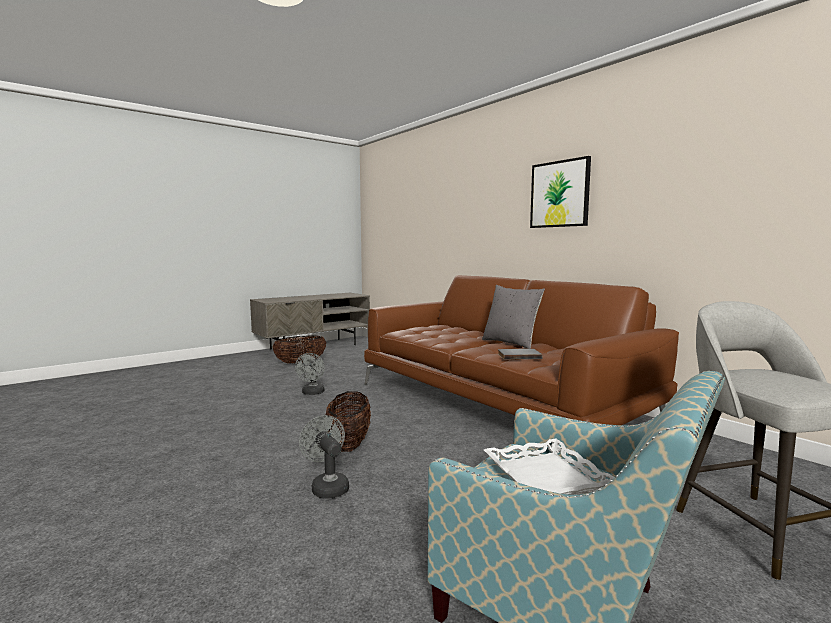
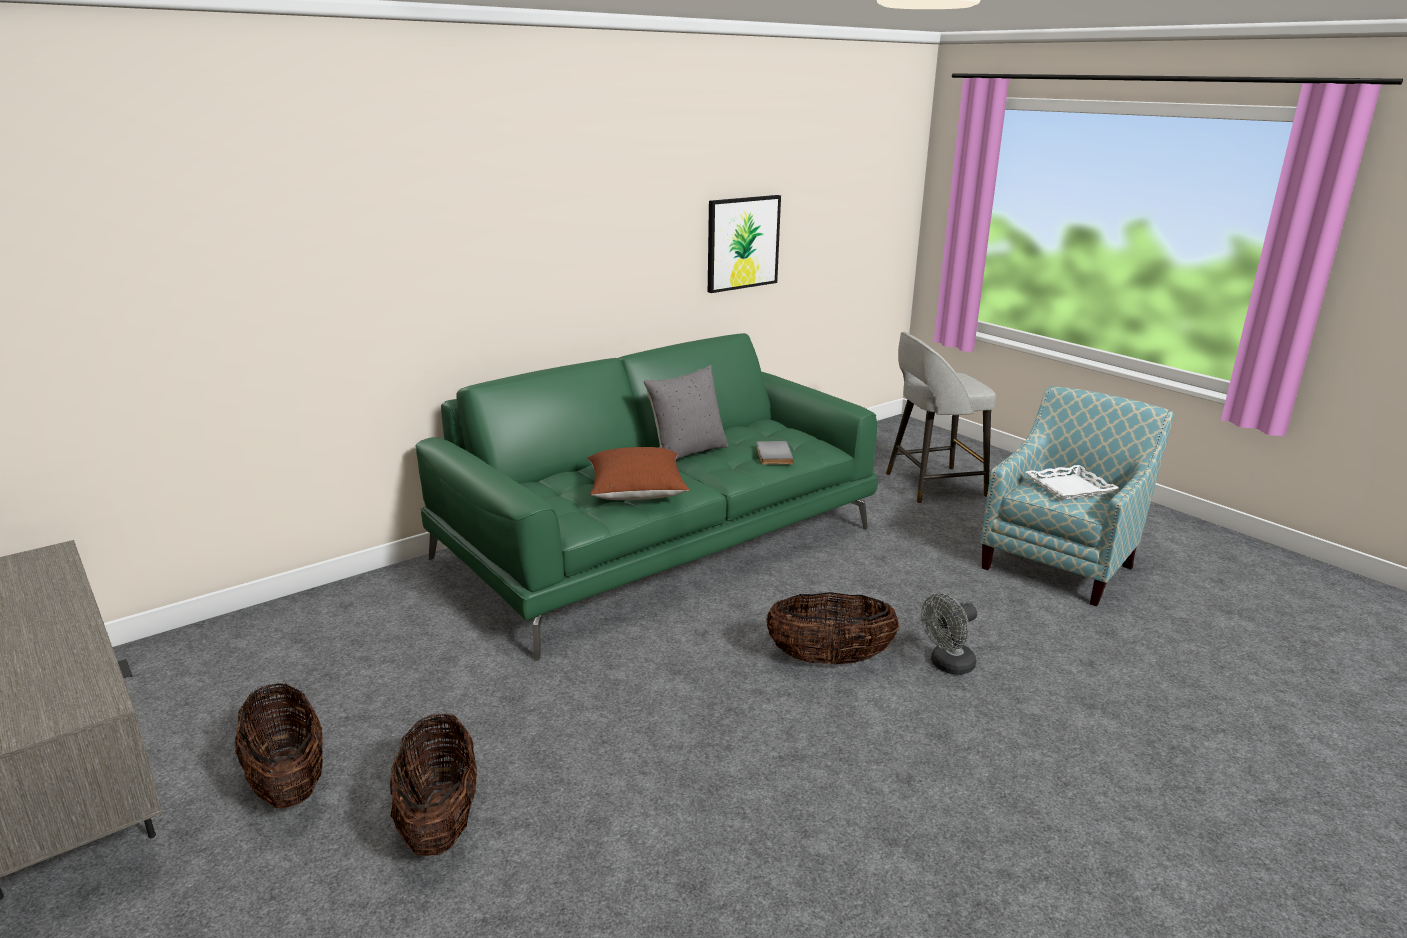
camera: 90 degrees left, 15 degrees up
(265, 378) = (439, 821): none -> basket
(312, 393) = (584, 722): grey fan -> none
(440, 337) = (636, 492): none -> brown pillow
(498, 402) = (661, 542): brown sofa -> green sofa
(559, 194) = (597, 216): picture -> picture (742, 243)

